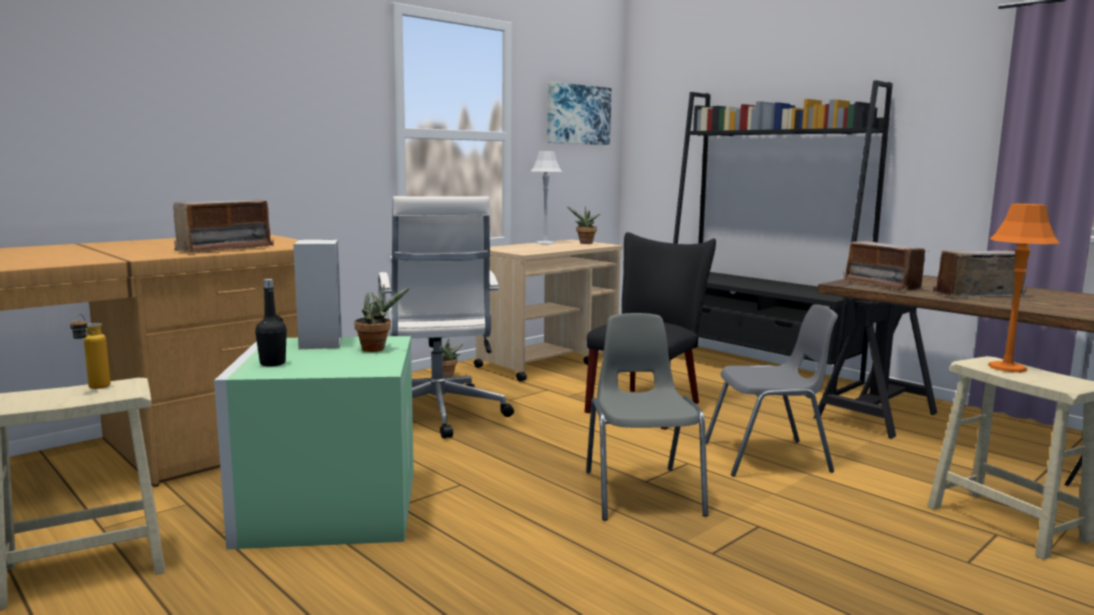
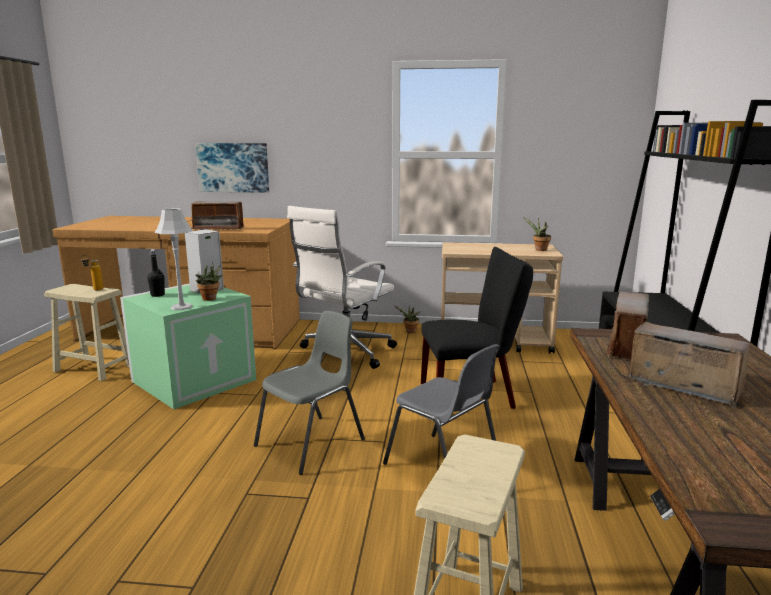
camera: 50 degrees right, 5 degrees up
(545, 243) = (509, 245): grey table lamp -> grey table lamp (181, 307)
(577, 114) = (584, 133): picture -> picture (233, 167)
(1007, 367) = (480, 460): orange table lamp -> none

